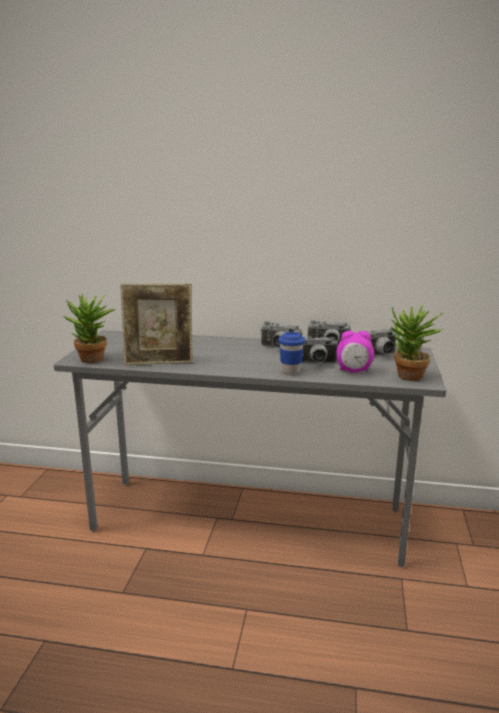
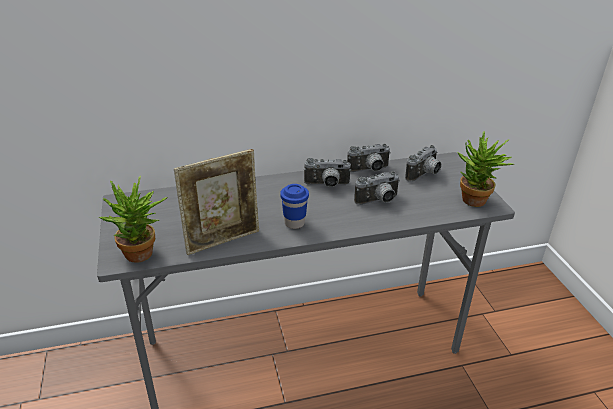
camera: 25 degrees left, 15 degrees up
(290, 371) = (367, 220): blue cup -> blue cup (294, 223)
(353, 371) = (422, 204): alarm clock -> none

